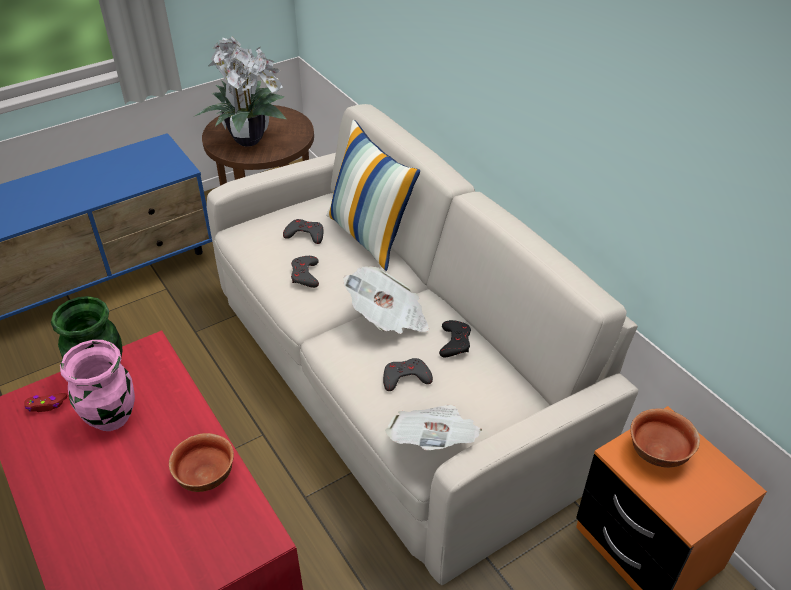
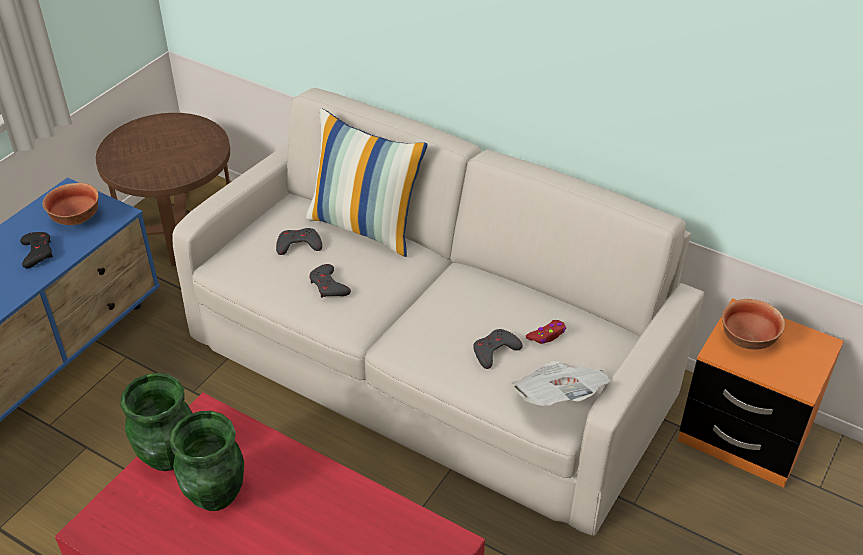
camera: 25 degrees left, 0 degrees up
(46, 405) = (133, 509): red game controller -> red game controller (547, 335)
(112, 418) = (216, 496): pink vase -> green vase
(205, 476) = (354, 512): bowl -> bowl (75, 219)
(247, 139) = (157, 160): potted plant -> none
(388, 318) = (440, 302): newspaper -> none
(455, 342) = (517, 303): black game controller -> black game controller (37, 252)

